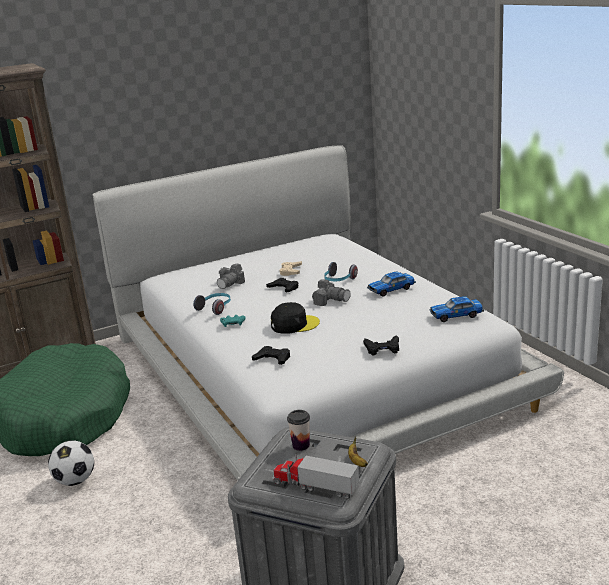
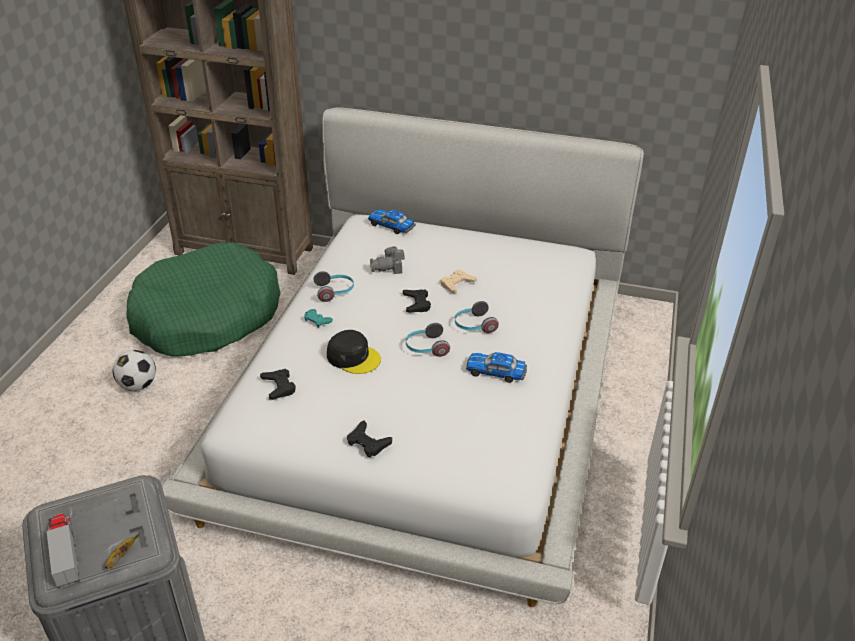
camera: 40 degrees right, 15 degrees up
(301, 445) = (120, 505): cup -> none
(331, 300) = (426, 348): camera -> headphones
(456, 315) = (493, 452): toy car -> toy car (392, 226)

